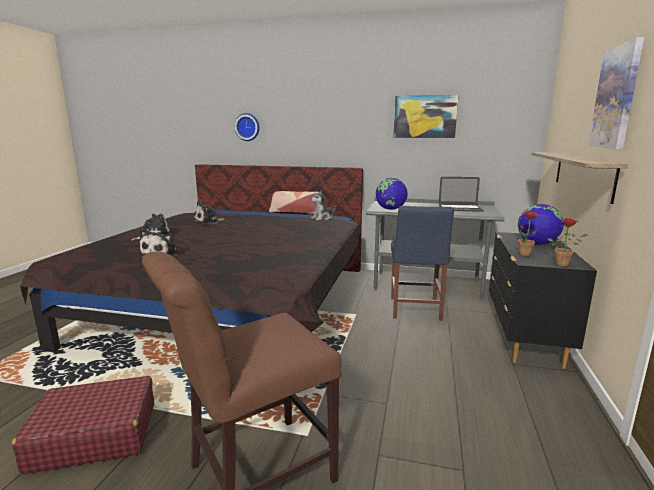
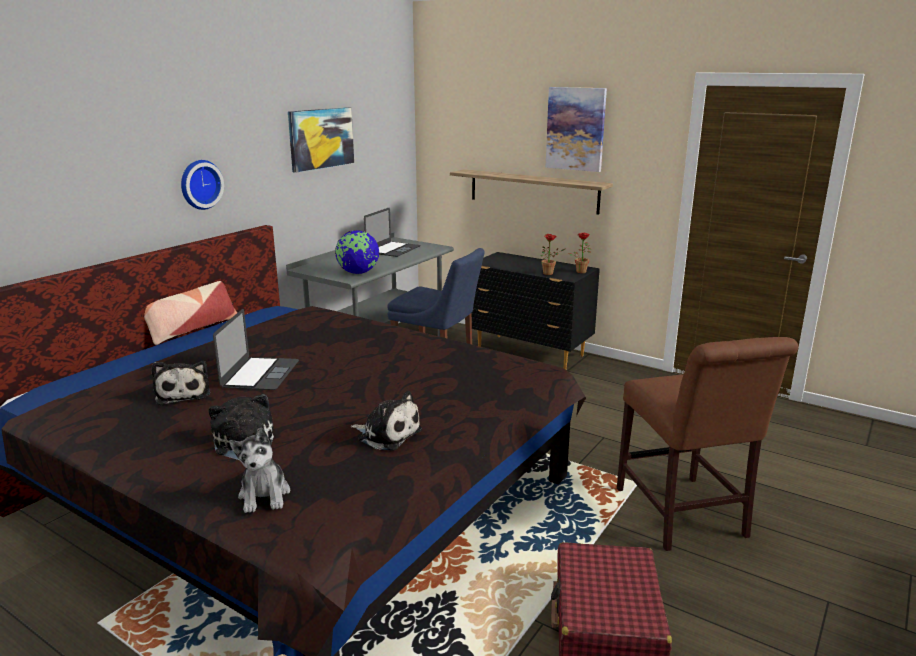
camera: 70 degrees left, 5 degrees up
(237, 226) = (260, 374): none -> laptop
(248, 127) = (56, 189): wall clock -> wall clock (199, 184)
(322, 218) = (274, 318): plush toy -> plush toy (264, 495)
(537, 244) = (521, 263): globe -> none

